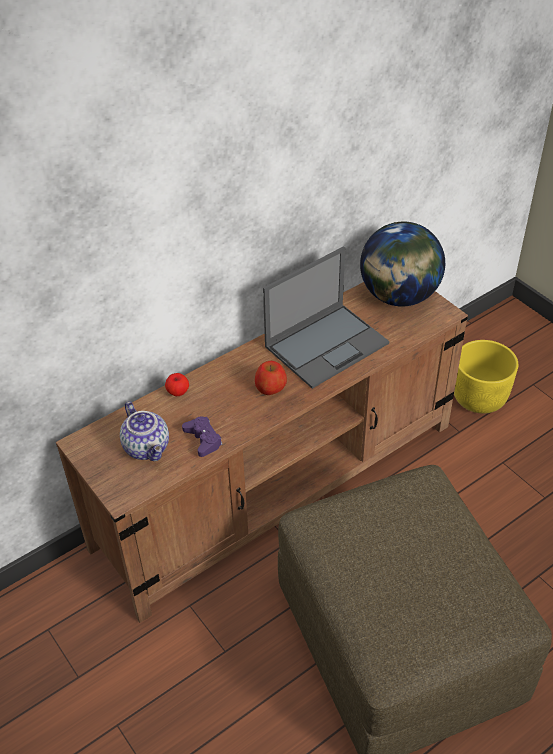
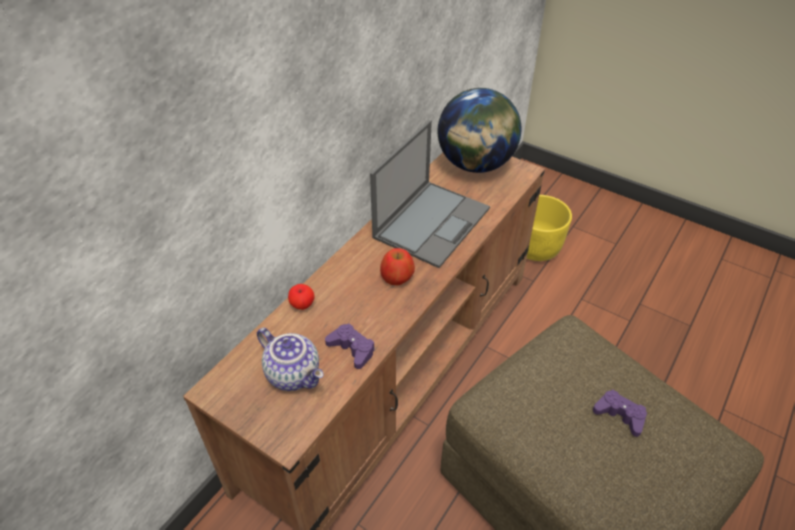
camera: 20 degrees left, 0 degrees up
(426, 561) = (620, 415): none -> purple game controller

